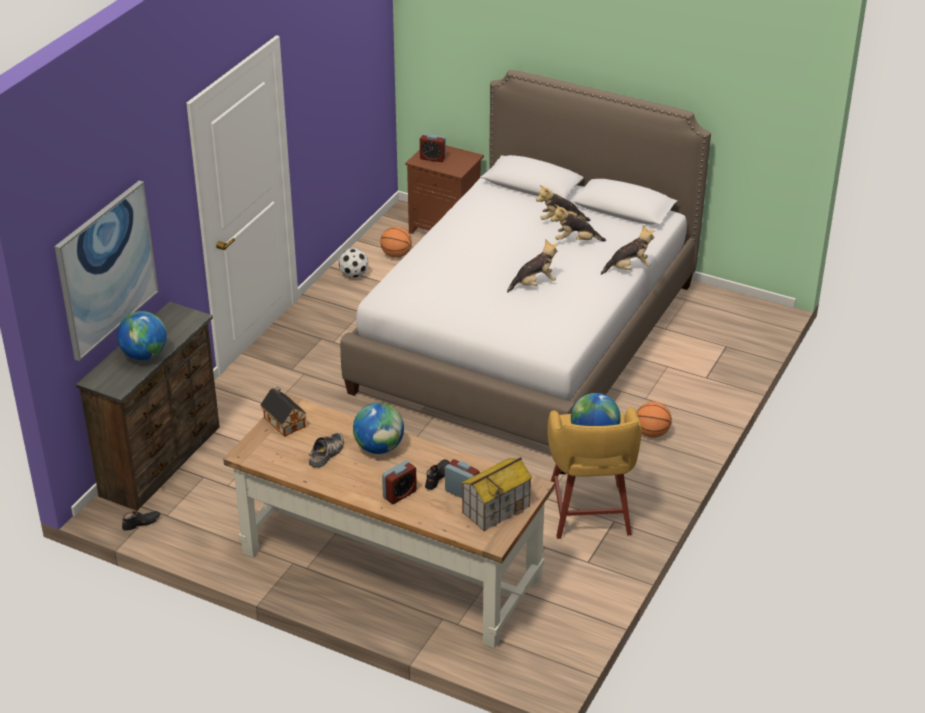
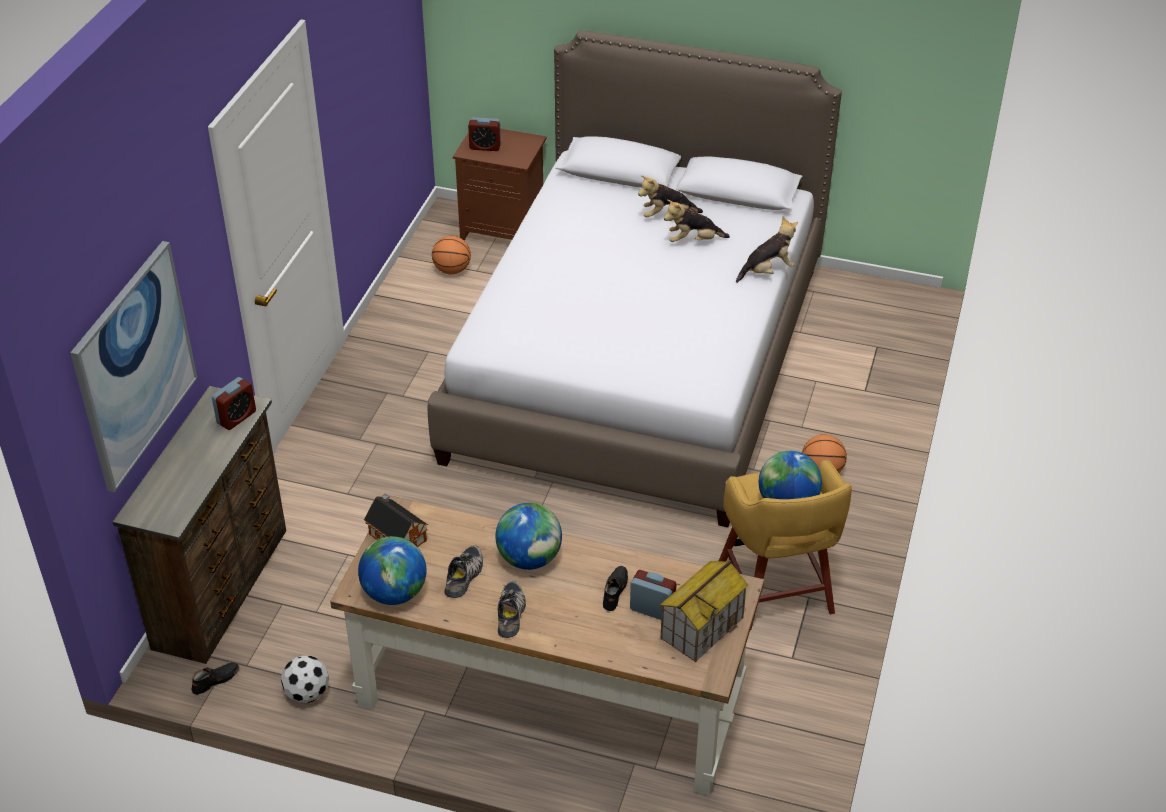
camera: 10 degrees left, 5 degrees up
(144, 355) = (195, 467): globe -> globe (394, 593)
(353, 274) = (406, 302): football -> football (307, 693)
(355, 483) = (512, 613): none -> shoe
(399, 494) = (573, 623): alarm clock -> alarm clock (236, 417)
(534, 284) = (659, 305): plush toy -> none

